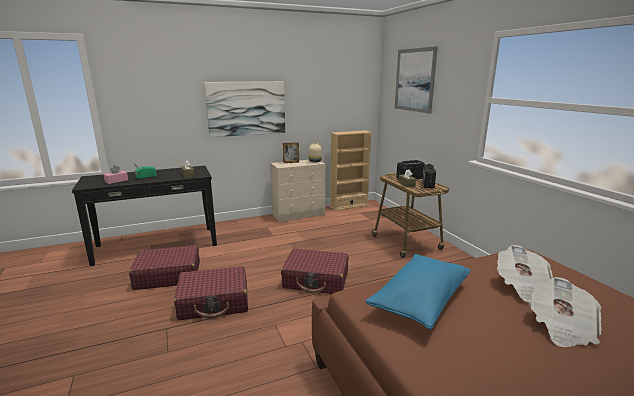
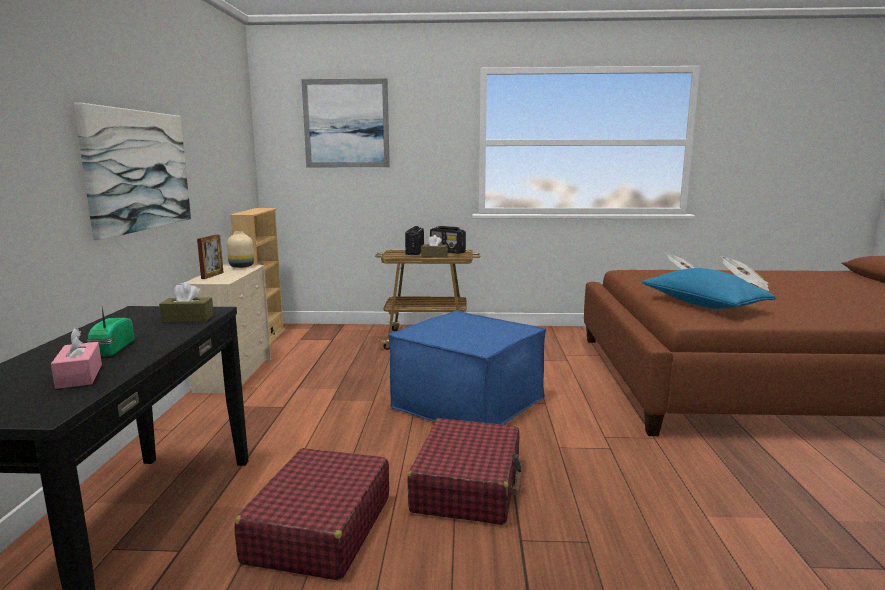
camera: 65 degrees left, 5 degrees down
(316, 280) = (468, 403): red suitcase -> blue ottoman

